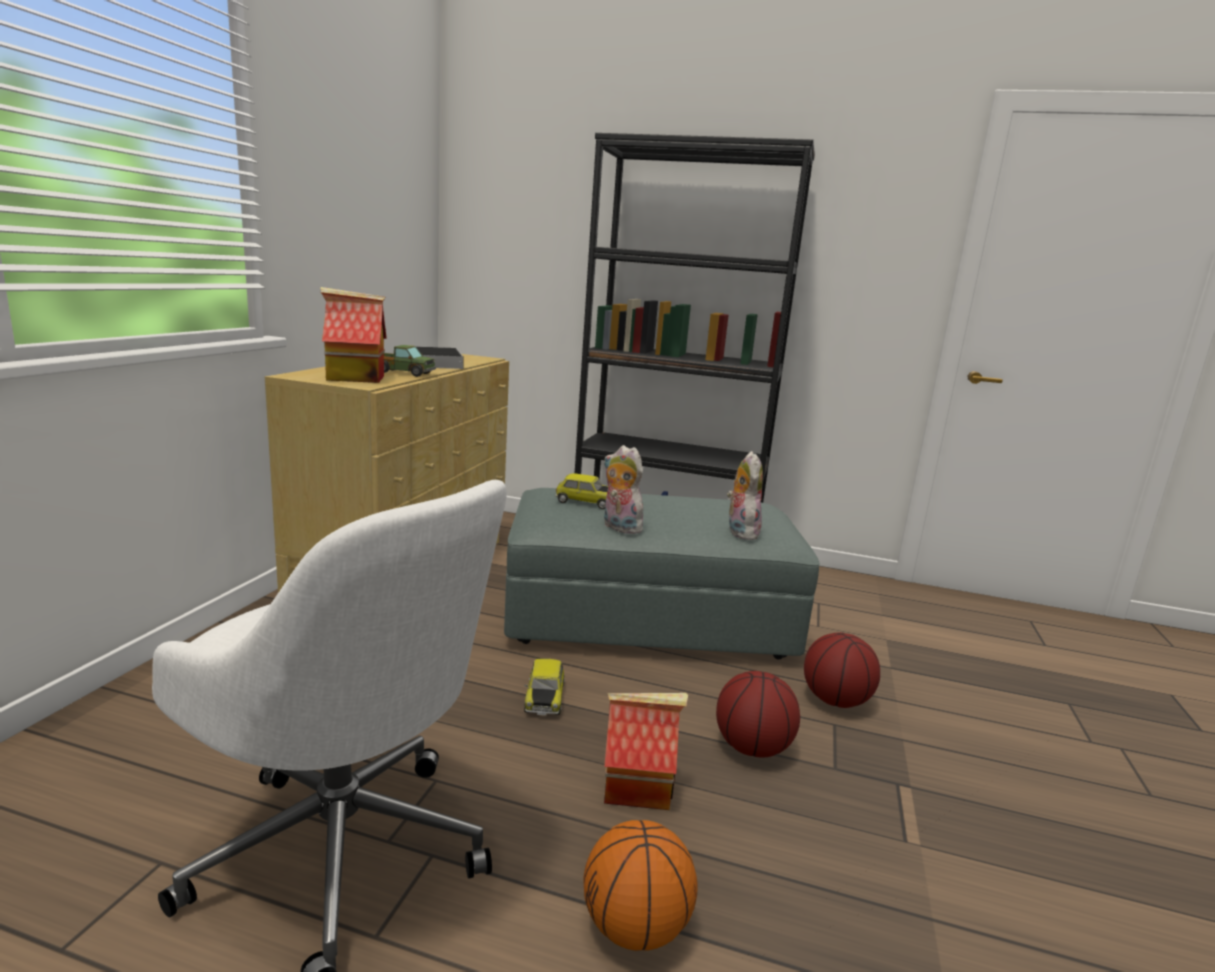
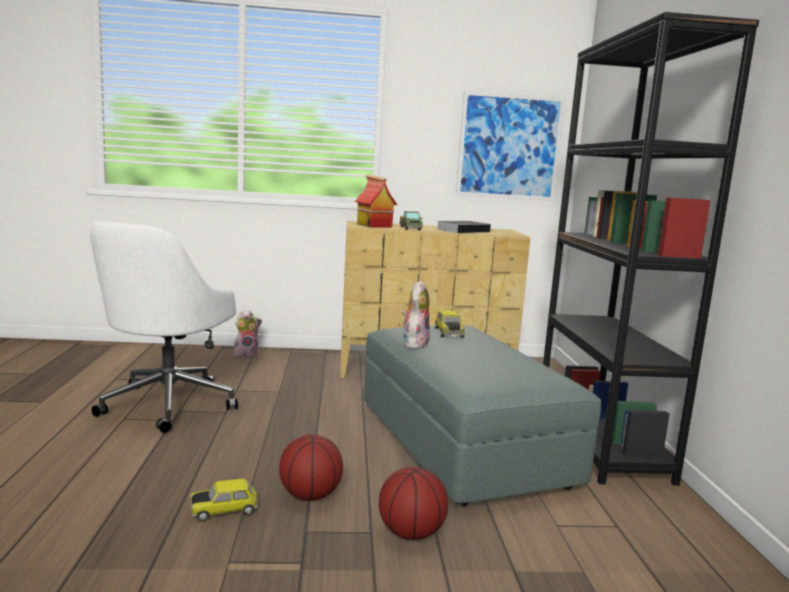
camera: 70 degrees right, 5 degrees down
(390, 230) = (509, 147): none -> picture
(543, 698) = (318, 424): toy car -> toy car (224, 509)
(634, 927) = (133, 469): basketball -> none
(638, 787) = (245, 460): toy house -> none
(740, 532) = (465, 373): plush toy -> plush toy (246, 355)

